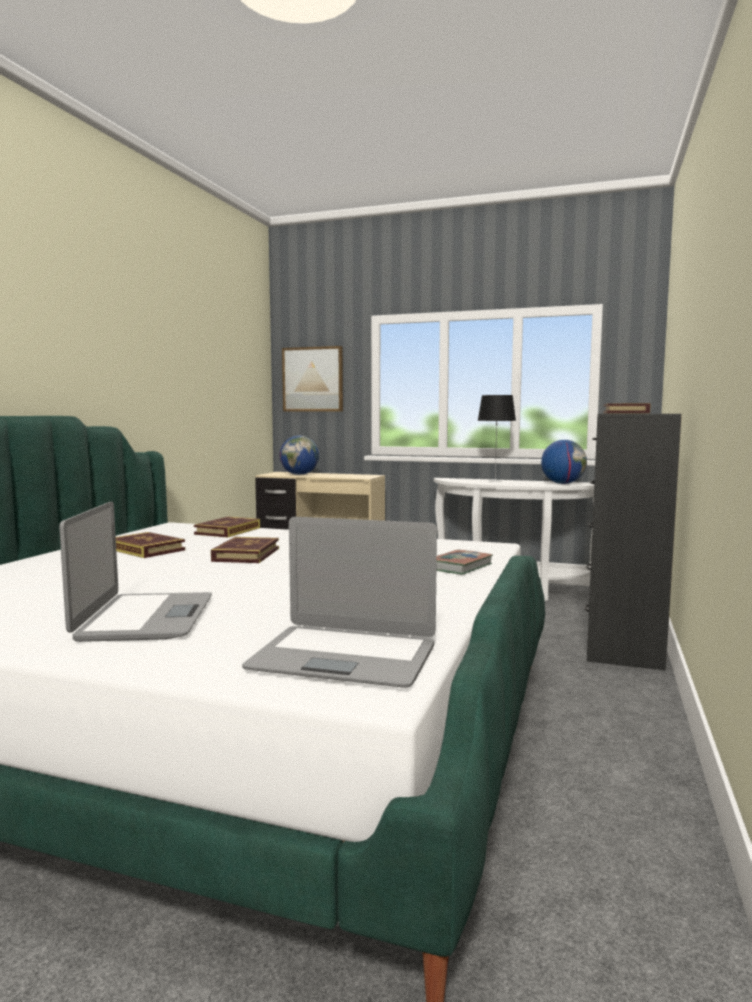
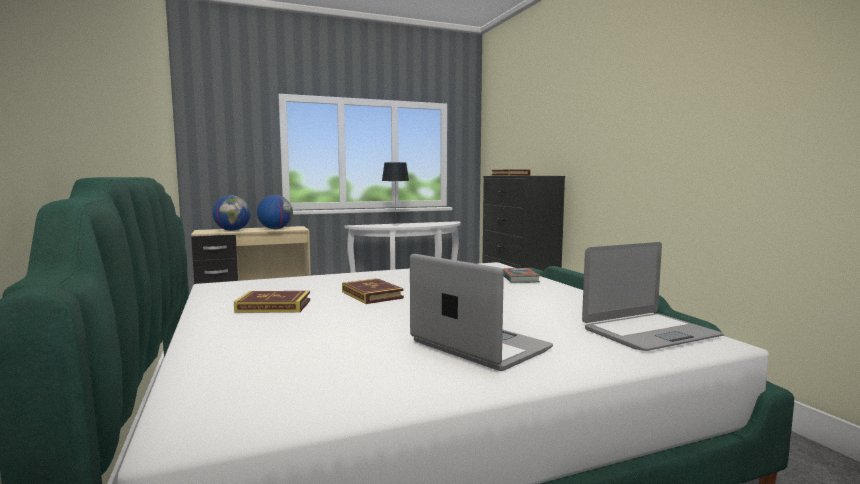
camera: 40 degrees left, 0 degrees up
(228, 531) = (285, 282): book -> none
(313, 379) = (222, 145): picture -> none
(563, 483) = (440, 223): globe -> globe (275, 229)

